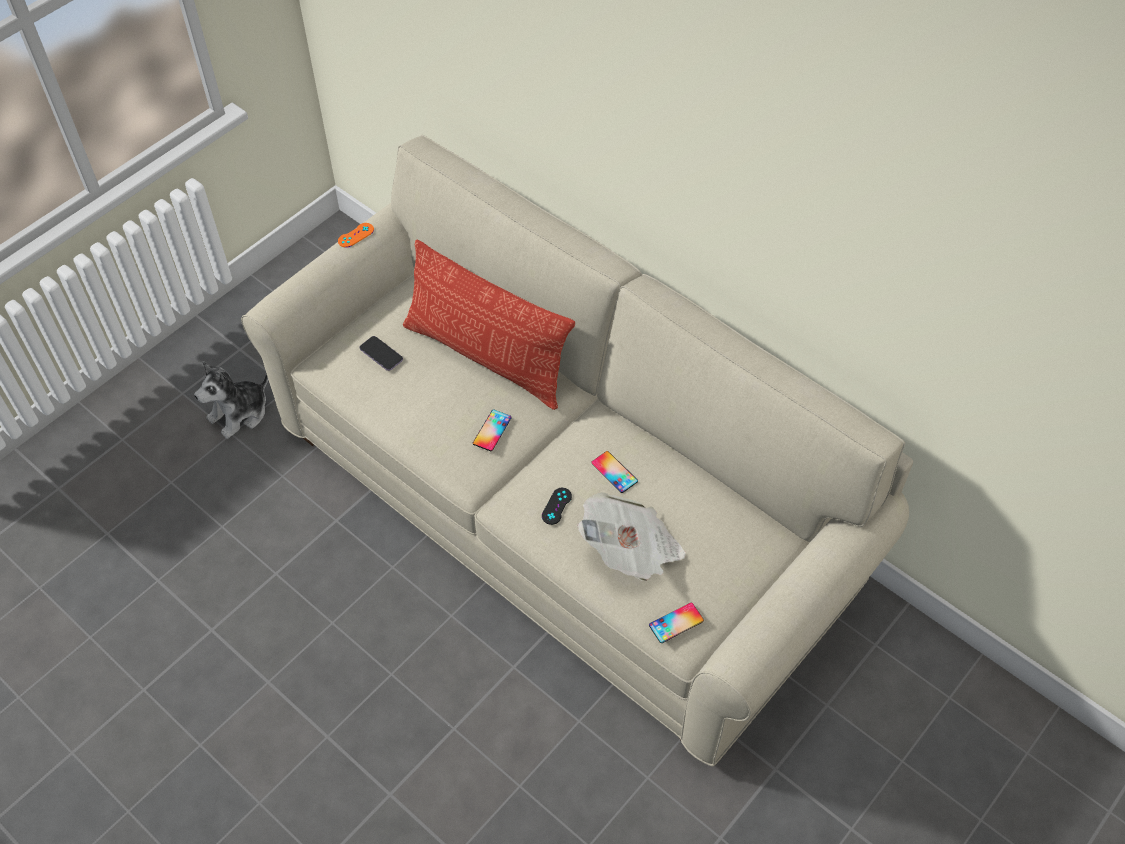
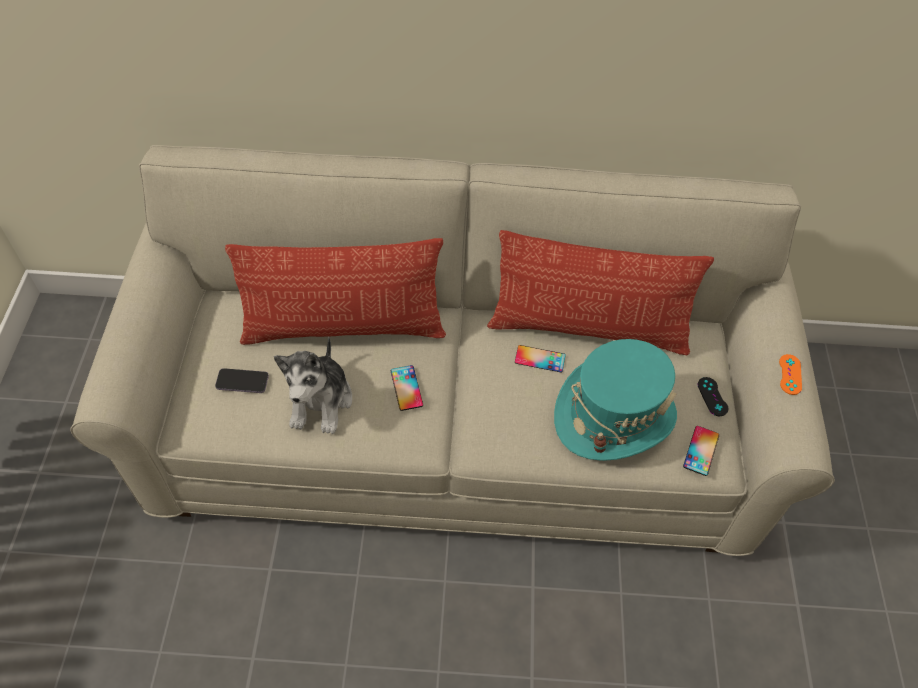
camera: 40 degrees left, 0 degrees up
(239, 413) = (89, 532): plush toy -> plush toy (321, 401)
(356, 235) = (135, 282): orange game controller -> orange game controller (790, 374)
(556, 506) = (521, 417): black game controller -> black game controller (712, 396)
(631, 551) = (614, 415): newspaper -> turquoise hat
(678, 473) = (588, 328): none -> pillow

